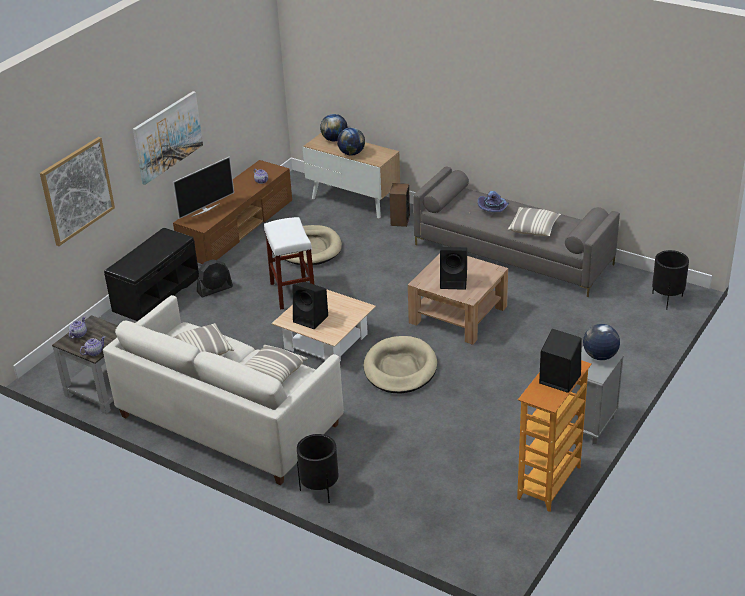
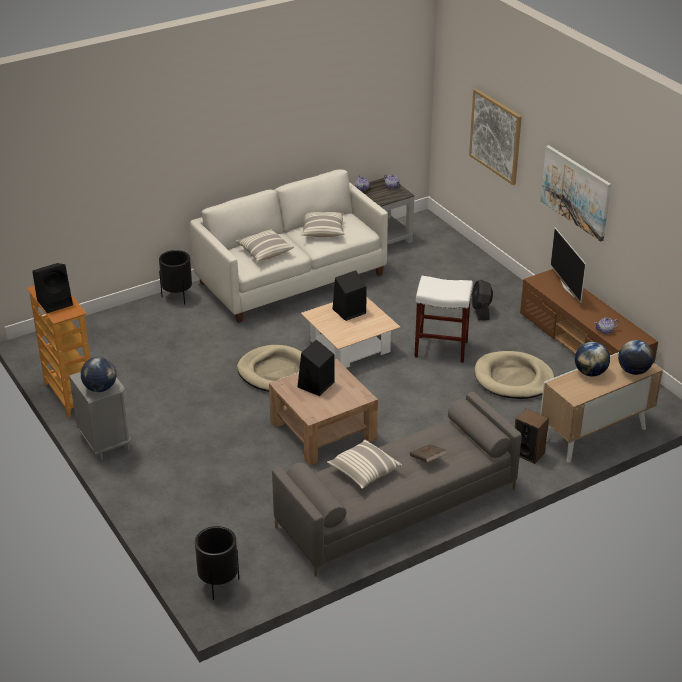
camera: 115 degrees right, 0 degrees up
(156, 294) = (498, 281): black bench -> none
(494, 208) = (427, 459): purple hat -> brown book

